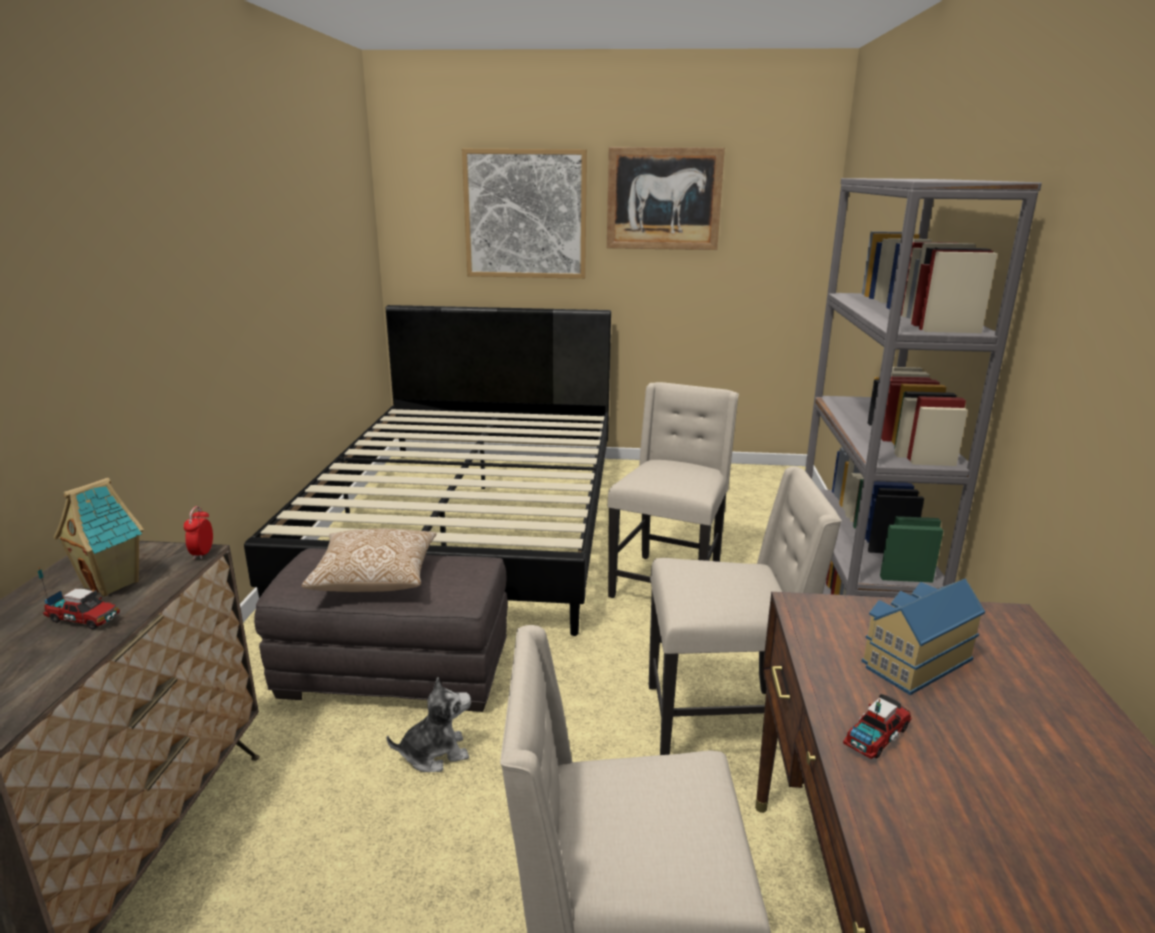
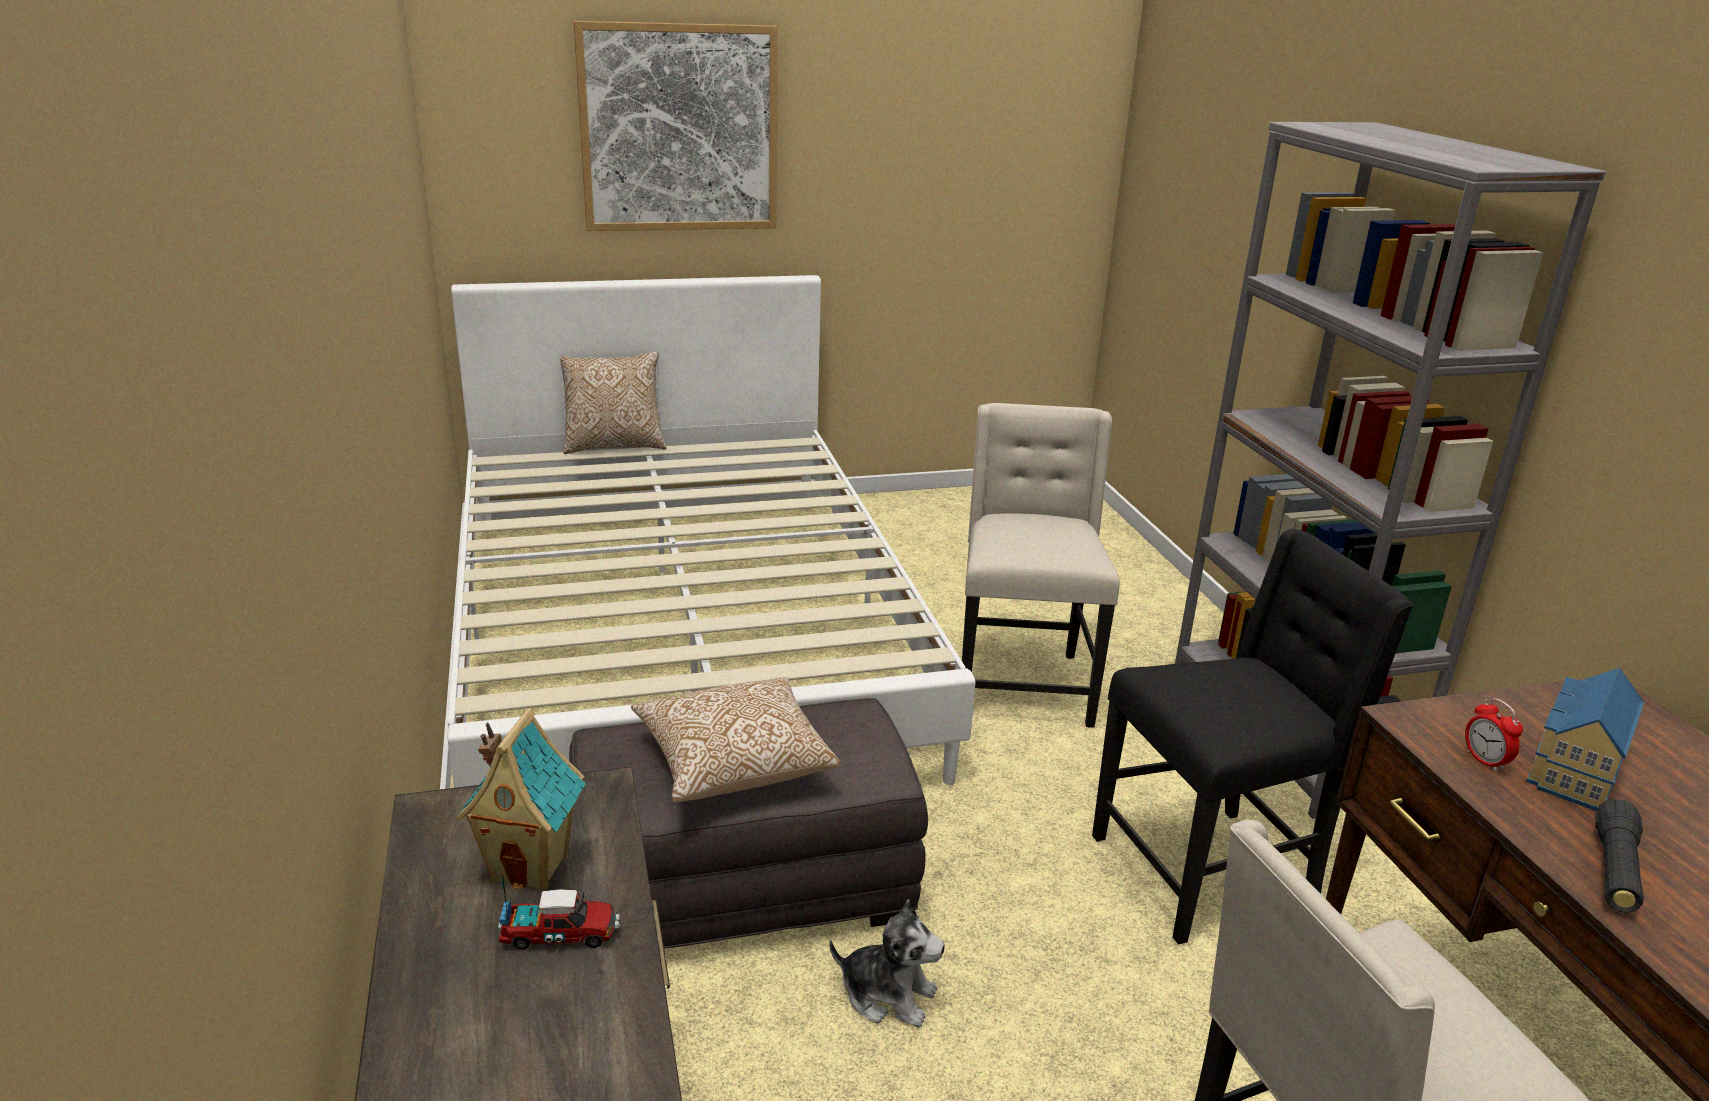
camera: 20 degrees left, 5 degrees up
(202, 553) = (609, 789): alarm clock -> alarm clock (1485, 761)
(435, 753) = (888, 995): plush toy -> plush toy turned 60 degrees clockwise
(470, 523) = (682, 633): black bed -> white bed
(476, 410) = (614, 445): none -> pillow
(663, 199) = (891, 103): picture -> none
(720, 724) = (1208, 870): beige chair -> black chair
(877, 736) = (1614, 871): toy truck -> black flashlight

